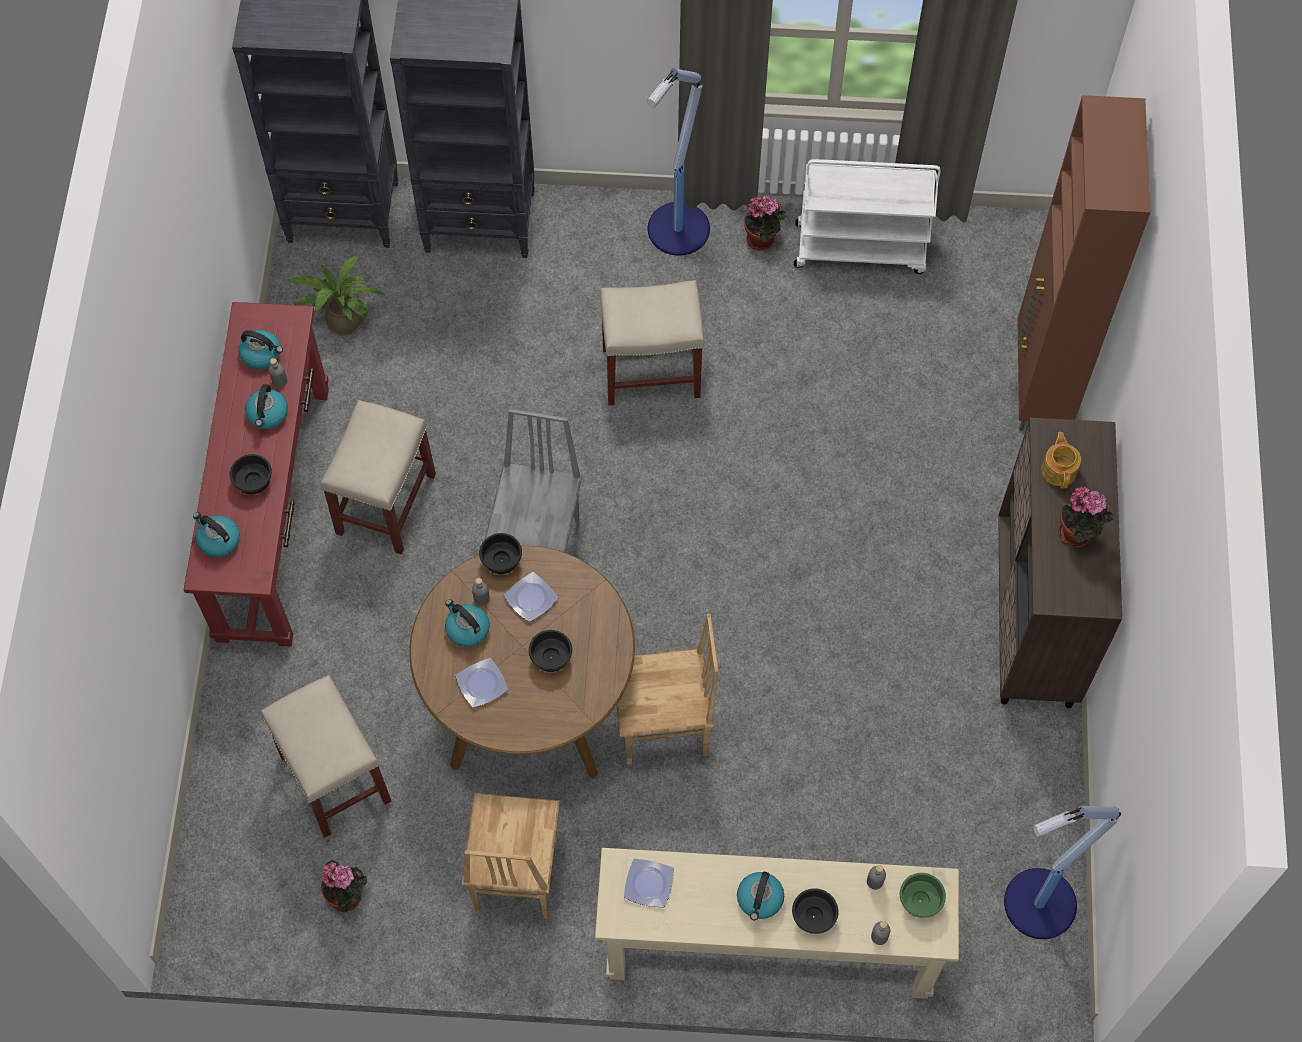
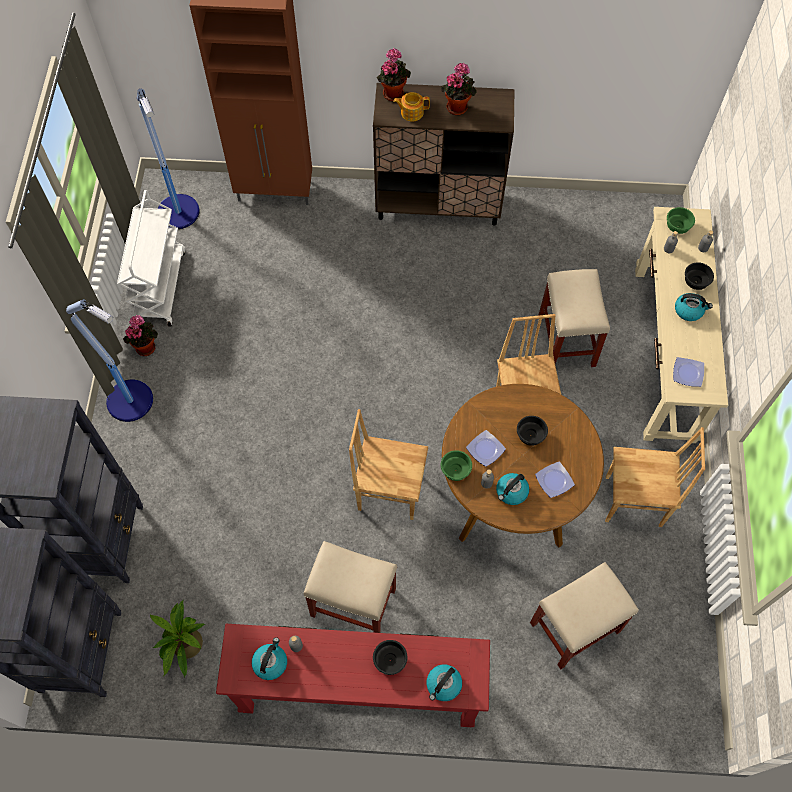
camera: 90 degrees left, 0 degrees up
(268, 414) = (328, 653): kettle -> none
(348, 897) = (661, 612): potted plant -> potted plant (393, 92)
(502, 561) = (456, 469): black bowl -> green bowl
(540, 546) = (389, 491): grey chair -> brown chair
(652, 371) = (250, 418): beige stool -> beige stool (566, 339)
(1037, 905) = (620, 215): floor lamp -> floor lamp (179, 213)

